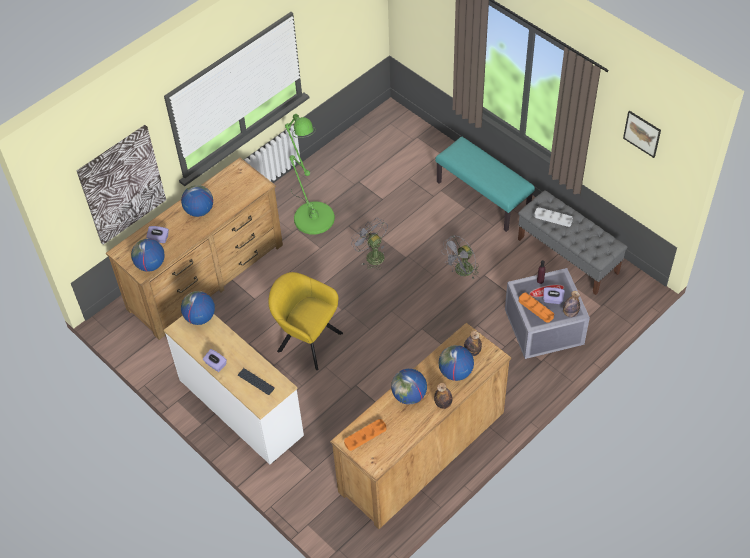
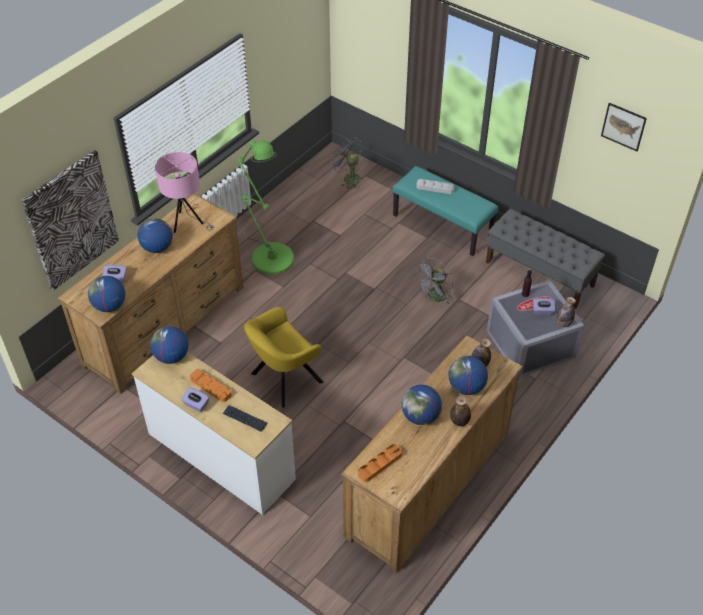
camera: 10 degrees left, 5 degrees down
(229, 188) = (187, 223): none -> pink table lamp
(306, 340) = (283, 379): yellow armchair -> yellow armchair turned 60 degrees counterclockwise
(371, 255) = (338, 290): grey fan -> grey fan (348, 178)
(536, 309) = (527, 322): orange tray -> orange tray (211, 387)
(553, 218) = (525, 233): grey tray -> grey tray (435, 188)

